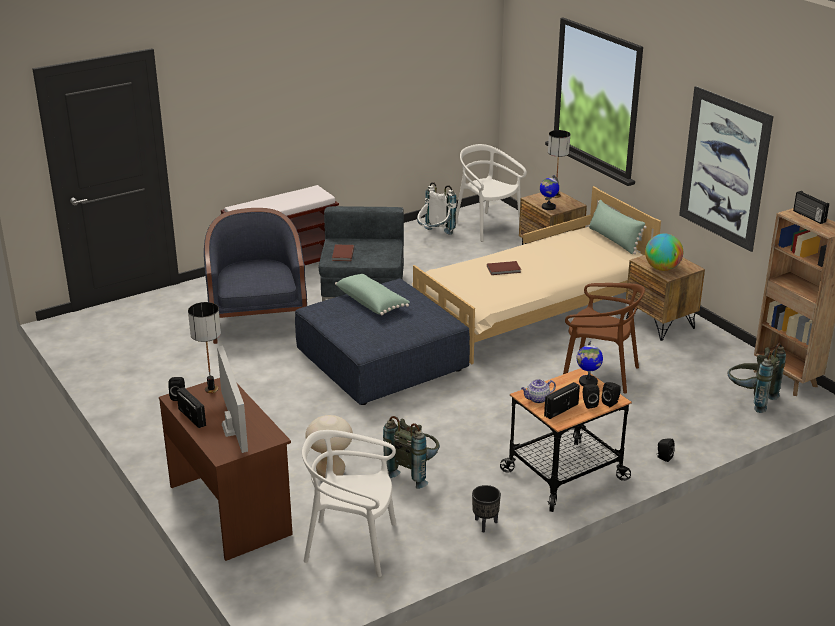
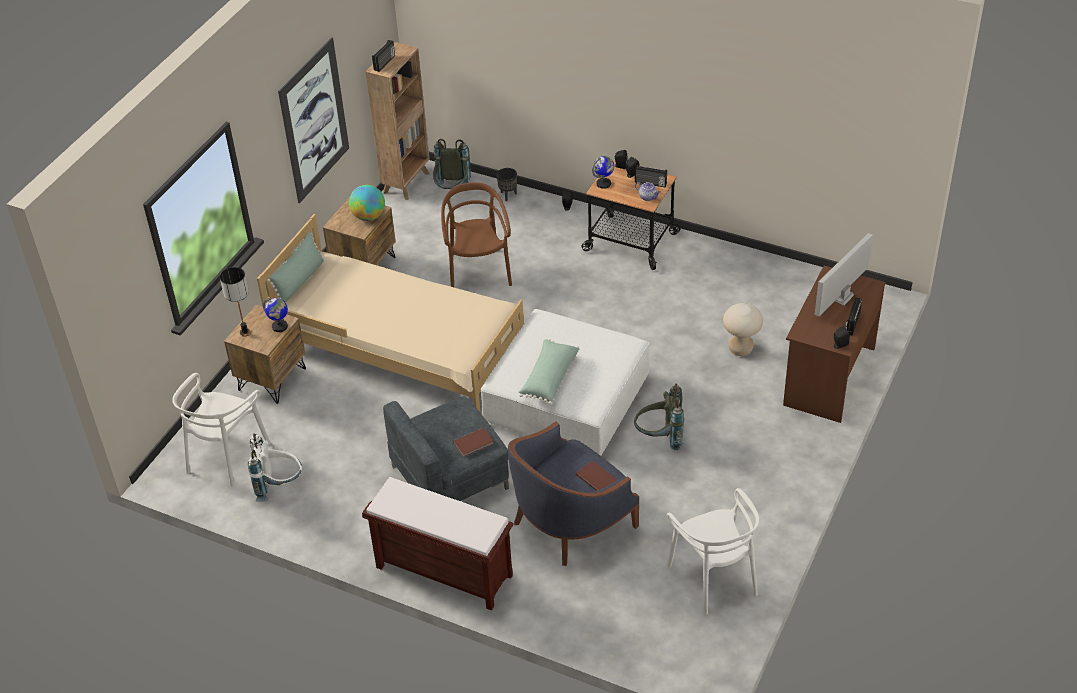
camera: 120 degrees left, 15 degrees up
(211, 389) = (813, 334): table lamp -> none
(351, 545) = (799, 301): white chair -> white chair (714, 578)
(382, 361) = (566, 399): blue ottoman -> white ottoman
(414, 472) = (697, 310): grey backpack -> grey backpack (660, 438)
(485, 524) = (718, 255): black planter -> black planter (508, 195)
(504, 269) = (420, 321): brown book -> brown book (596, 478)

